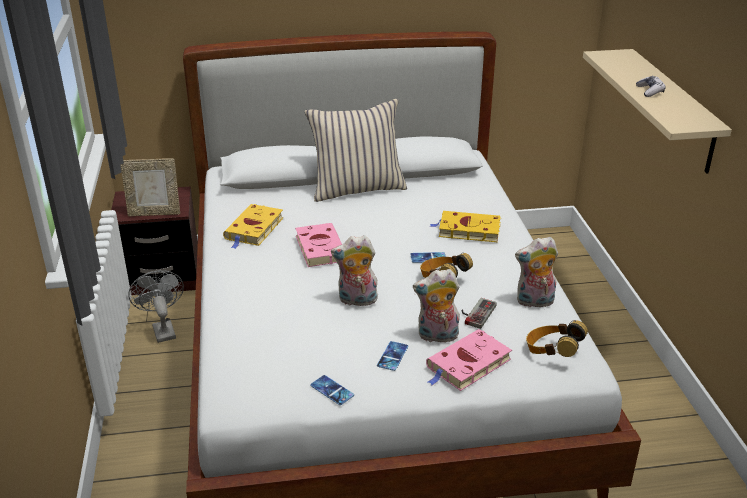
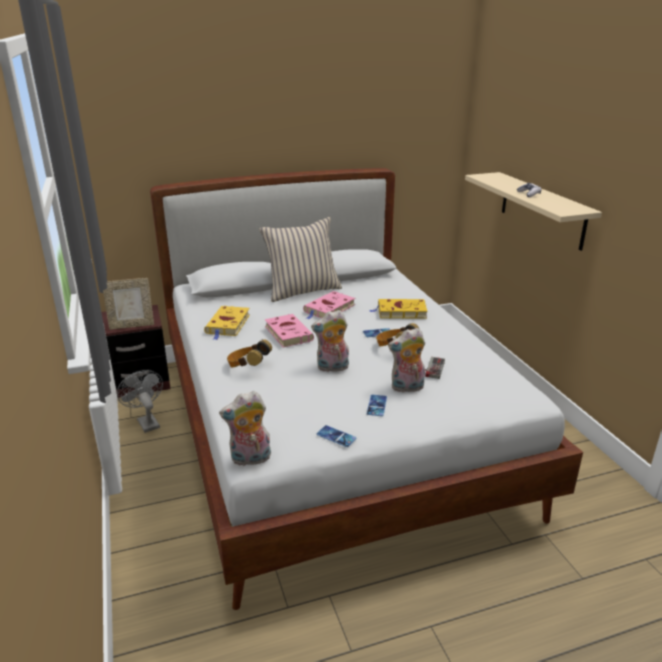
camera: 10 degrees left, 5 degrees down
(467, 365) = (440, 406): pink book -> pink book (328, 309)
(534, 302) = (472, 357): plush toy -> plush toy (250, 459)
(552, 352) = (502, 390): headphones -> headphones (248, 366)

